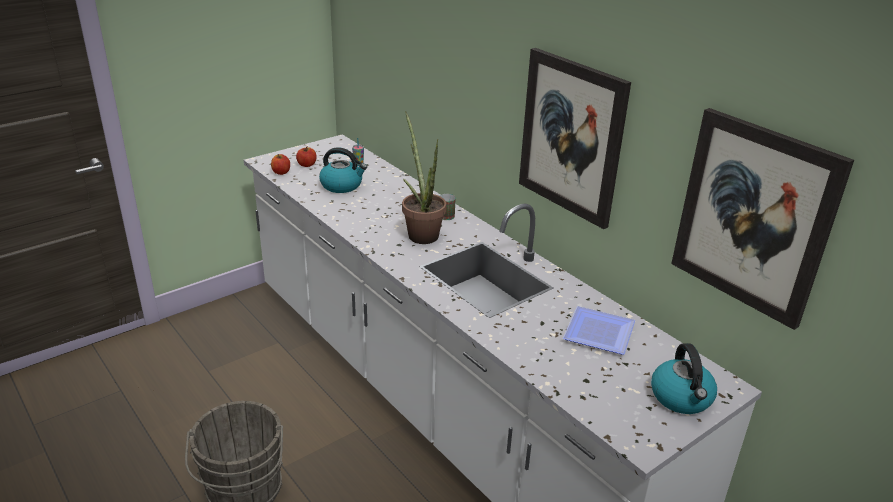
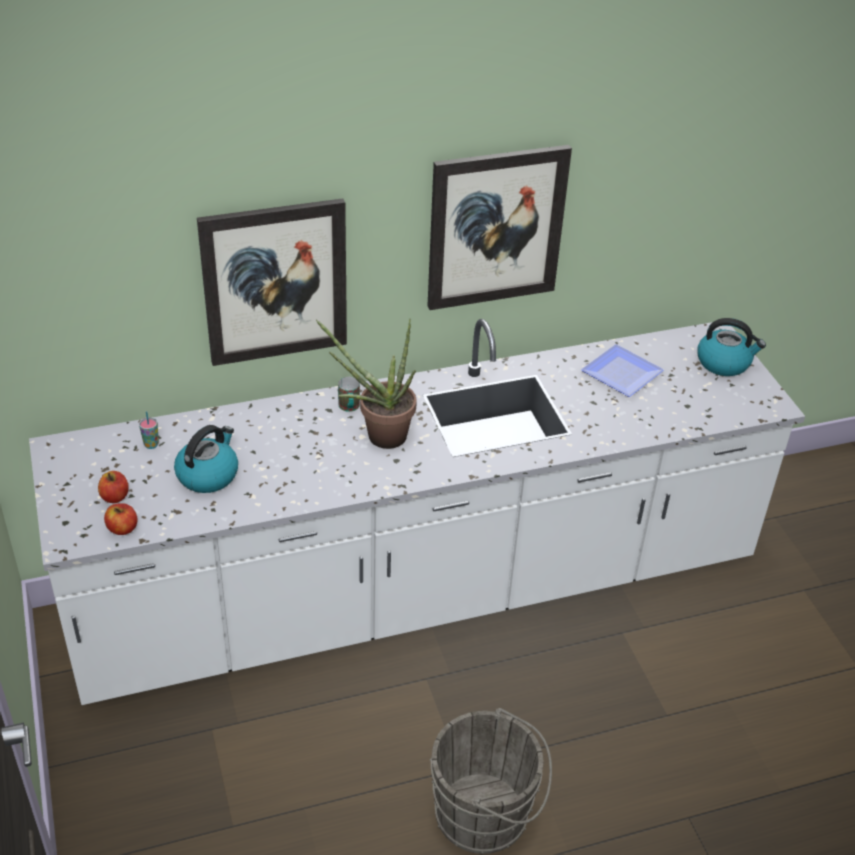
camera: 70 degrees left, 10 degrees up
(754, 217) = (702, 196): picture -> picture (275, 282)

